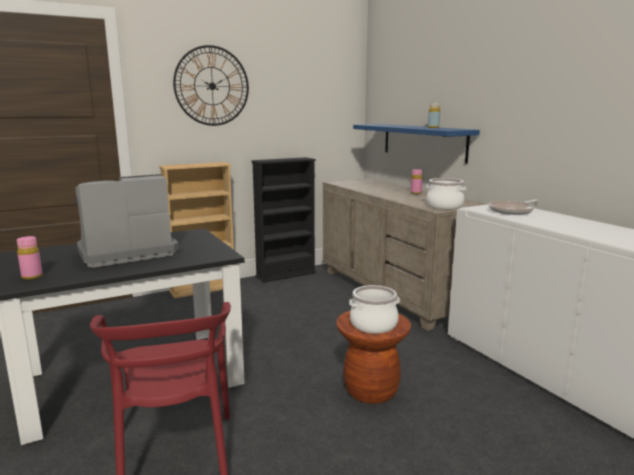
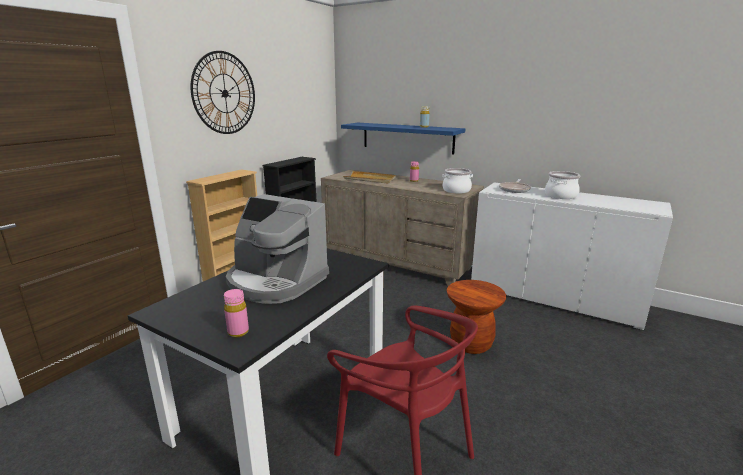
camera: 30 degrees left, 5 degrees up
(125, 252) = (275, 281): coffee machine -> coffee machine turned 90 degrees counterclockwise
(369, 187) = (370, 179): none -> beige tray
(373, 324) = (479, 294): cooking pot -> cooking pot (560, 196)

